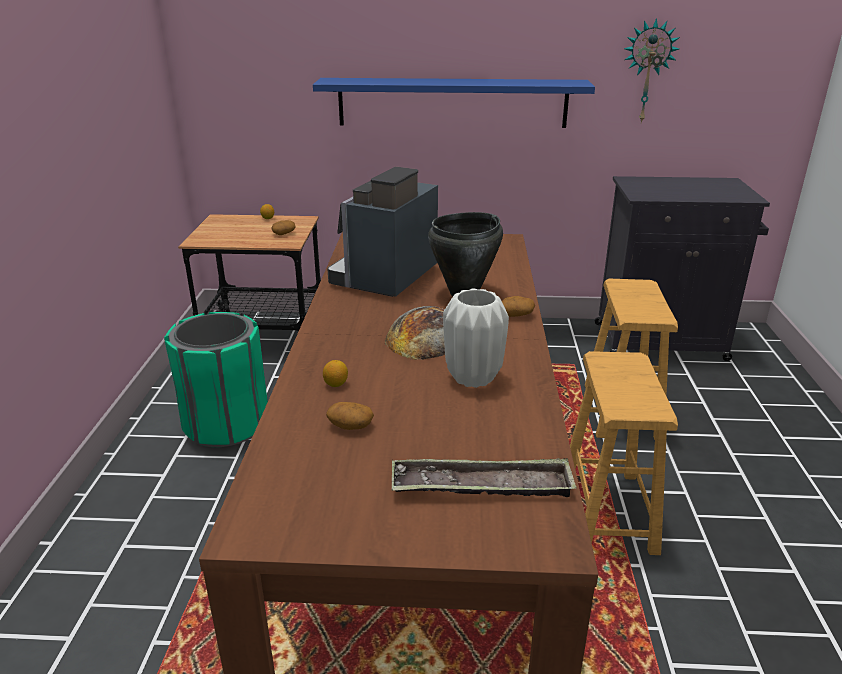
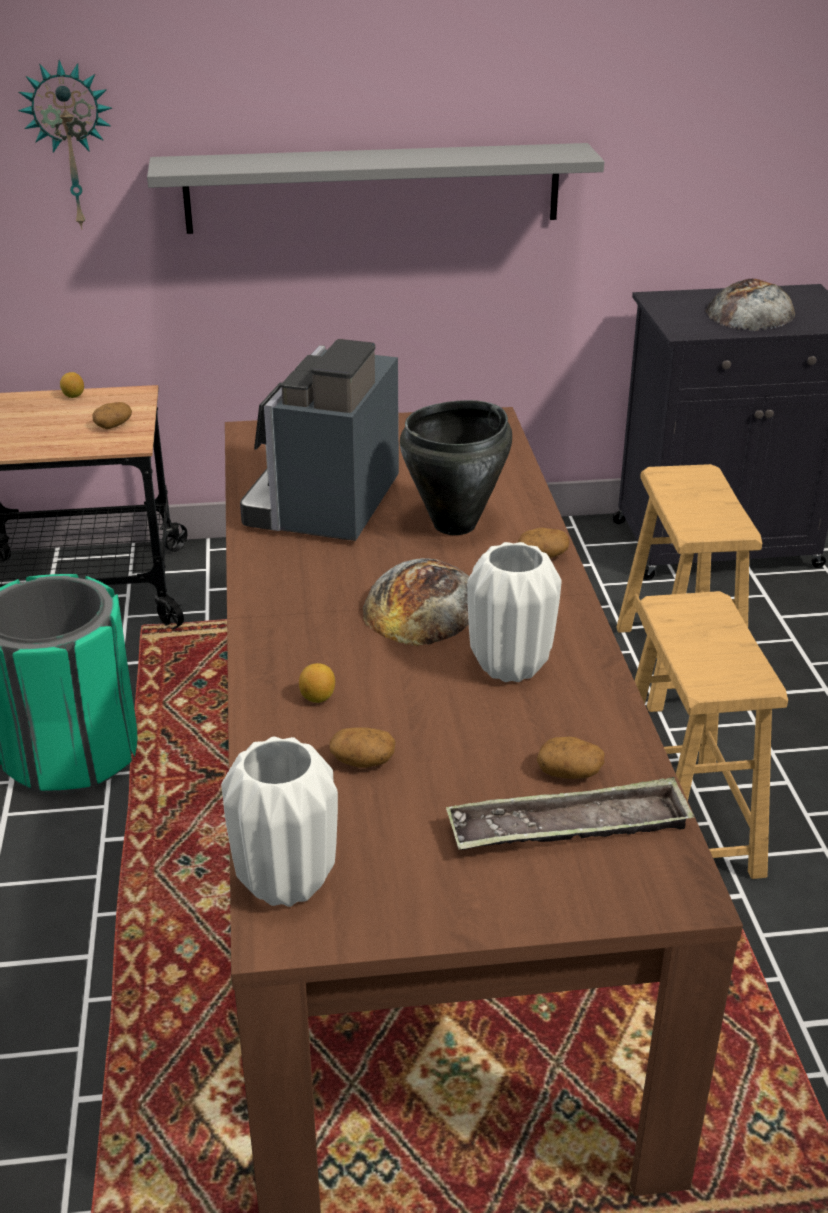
camera: 10 degrees left, 5 degrees up
(263, 499) = (284, 882): none -> white vase
(452, 102) = (373, 188): blue shelf -> grey shelf
(494, 448) = (570, 772): none -> potato
(647, 71) = (678, 127): wall clock -> wall clock (71, 145)
(687, 189) = (750, 312): none -> bread

